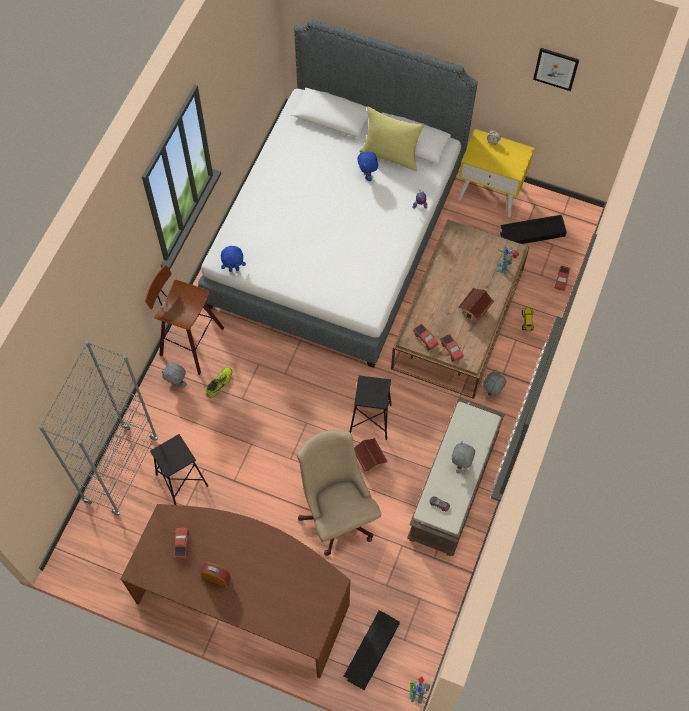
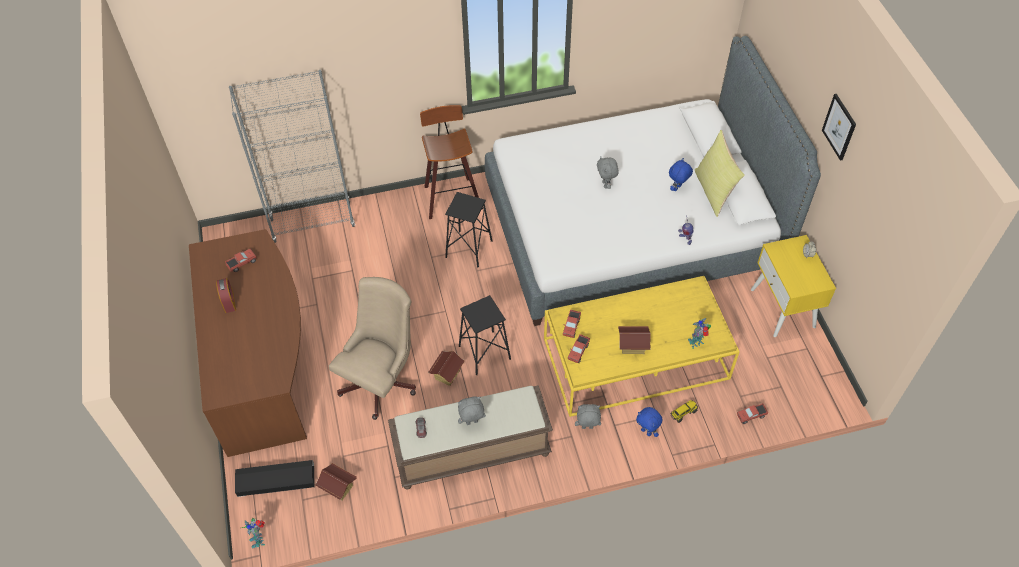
camera: 55 degrees right, 10 degrees down
(177, 383) = (410, 210): grey plush toy -> grey plush toy (606, 185)
(182, 480) = (332, 263): black stool -> black stool (469, 249)
(219, 383) = (432, 235): shoe -> none
(234, 269) = (509, 158): blue plush toy -> blue plush toy (646, 431)
(413, 606) = (338, 488): none -> toy house
(458, 318) = (636, 358): brown coffee table -> yellow coffee table
(531, 233) = (775, 363): black storage box -> none
(556, 68) = (879, 202): picture -> picture (839, 127)

